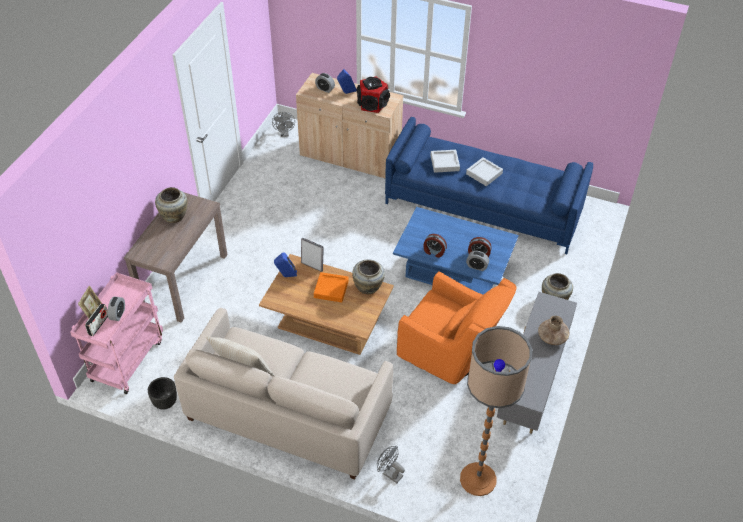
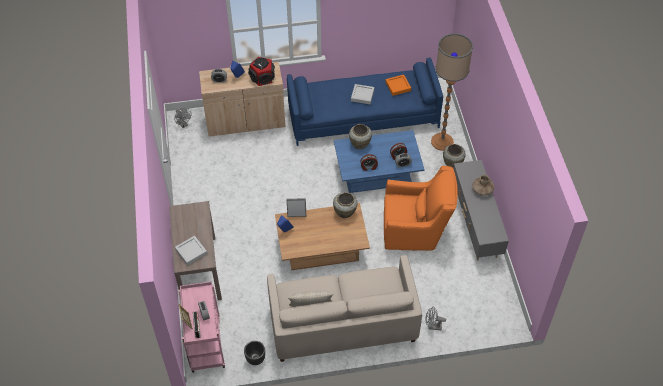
camera: 30 degrees left, 5 degrees up
(174, 216) = (185, 226): beige vase -> beige vase (360, 144)
(331, 289) = (322, 225): orange tray -> orange tray (398, 86)
(444, 163) = (330, 99): grey tray -> grey tray (191, 252)
(478, 479) = (486, 302): floor lamp -> floor lamp (442, 142)

